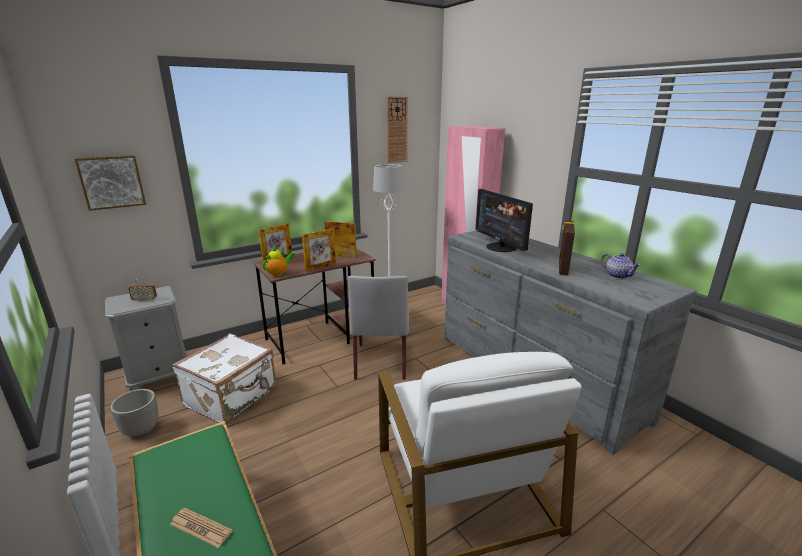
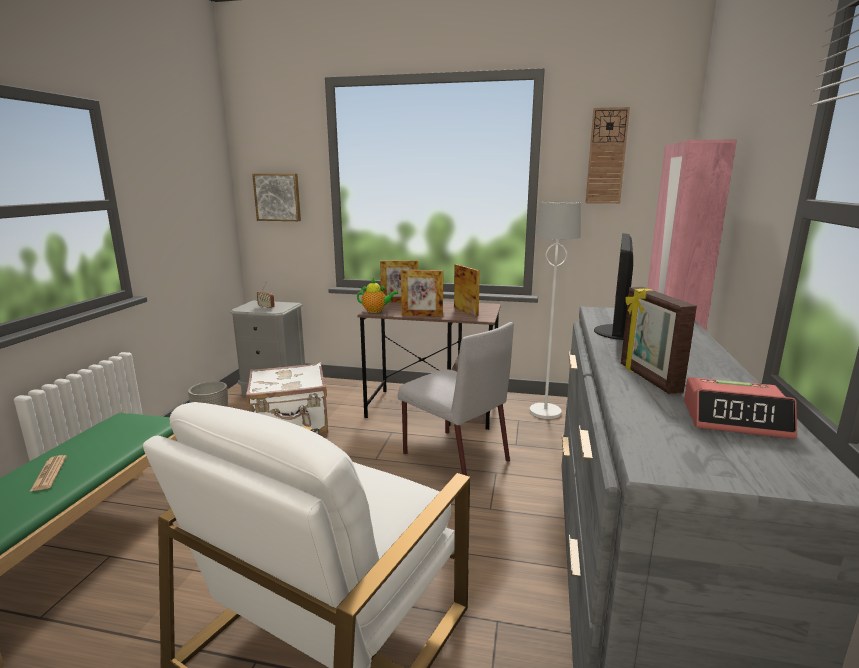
camera: 45 degrees right, 5 degrees down
(381, 360) = (454, 456): grey chair -> grey chair turned 90 degrees counterclockwise
(562, 268) = (648, 378): picture frame -> picture frame turned 75 degrees counterclockwise
(617, 275) = (735, 419): teapot -> alarm clock

